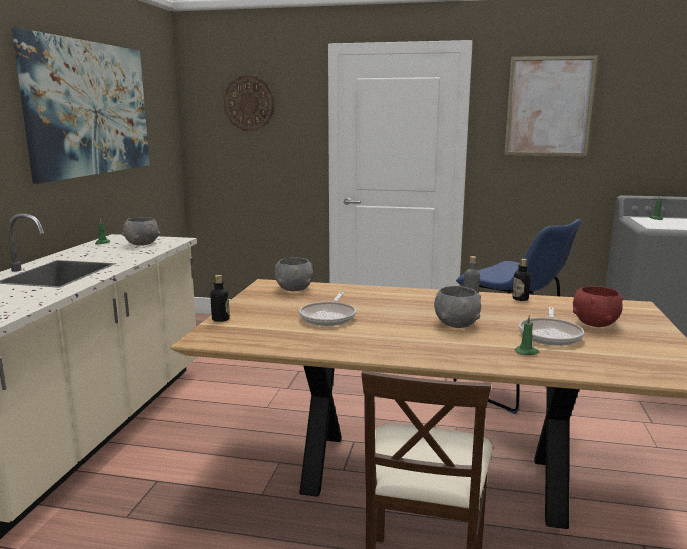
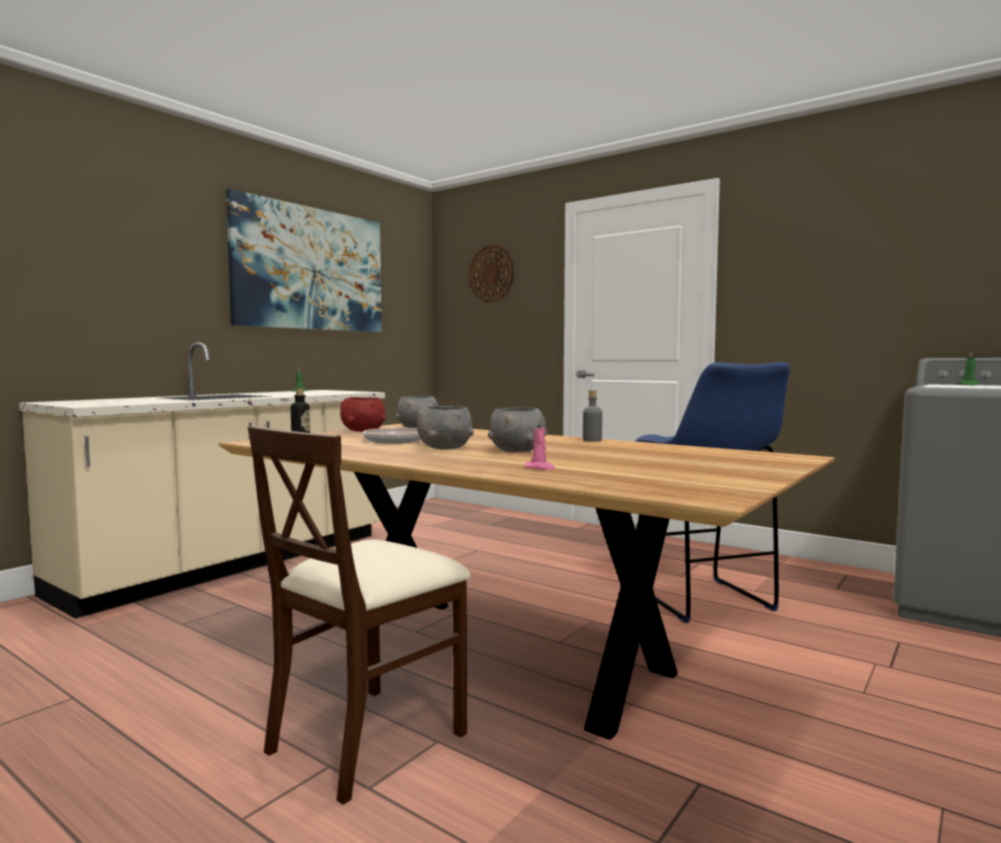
camera: 25 degrees right, 10 degrees down
(141, 244) = (327, 392): grey bowl -> grey bowl (444, 448)
(520, 299) = (647, 445): bottle -> none
(527, 352) = (540, 468): green candle -> pink candle
(549, 106) = (818, 246): picture -> none
(550, 335) = (607, 463): frying pan -> none
(594, 323) = (692, 461): red bowl -> red bowl (362, 430)

